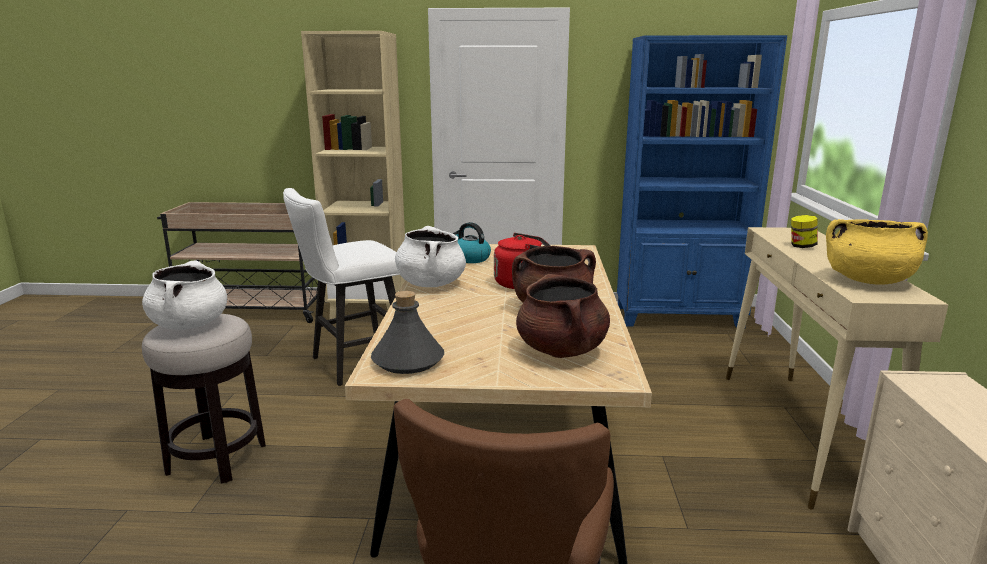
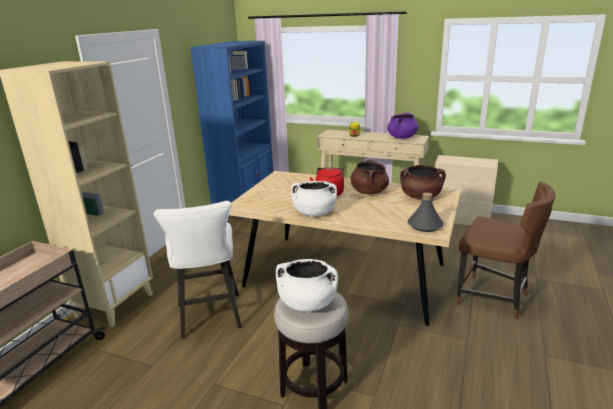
camera: 70 degrees left, 5 degrees up
(470, 259) = (273, 199): kettle -> none
(868, 280) = (402, 137): yellow cooking pot -> purple cooking pot

